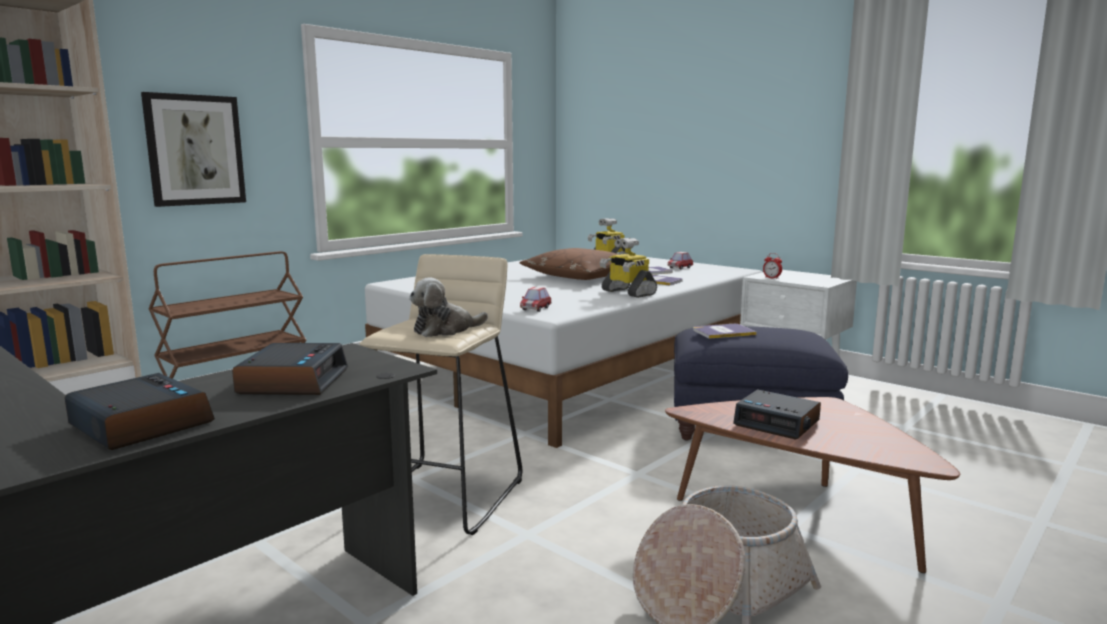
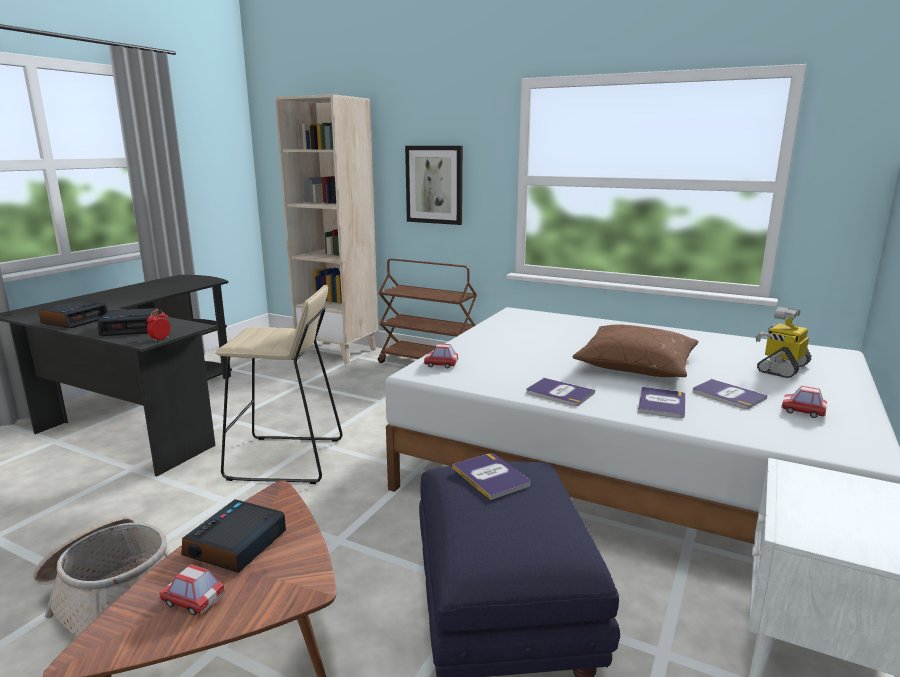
camera: 75 degrees right, 5 degrees up
(445, 330) = (260, 339): plush toy -> none
(627, 292) = (559, 393): toy robot -> book
(772, 278) = (791, 482): alarm clock -> alarm clock (160, 339)
(855, 434) = (193, 601): none -> toy car

